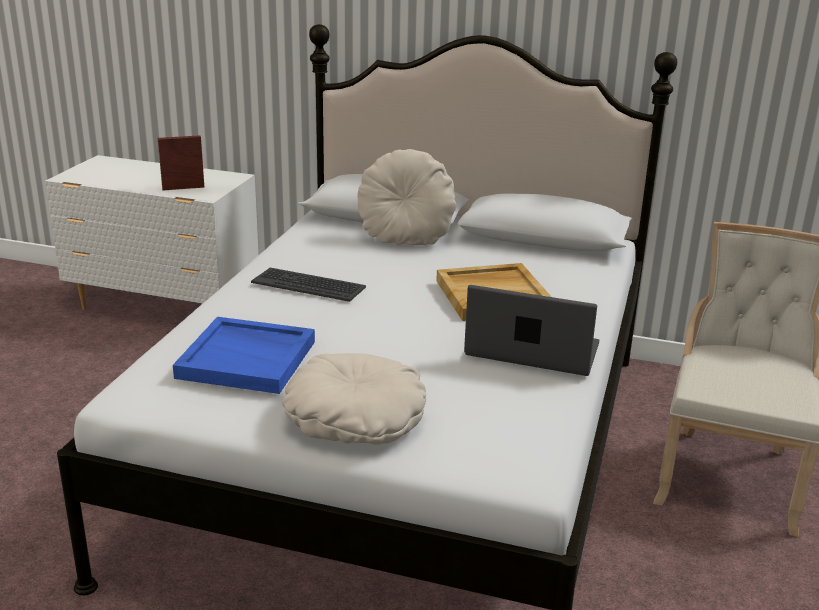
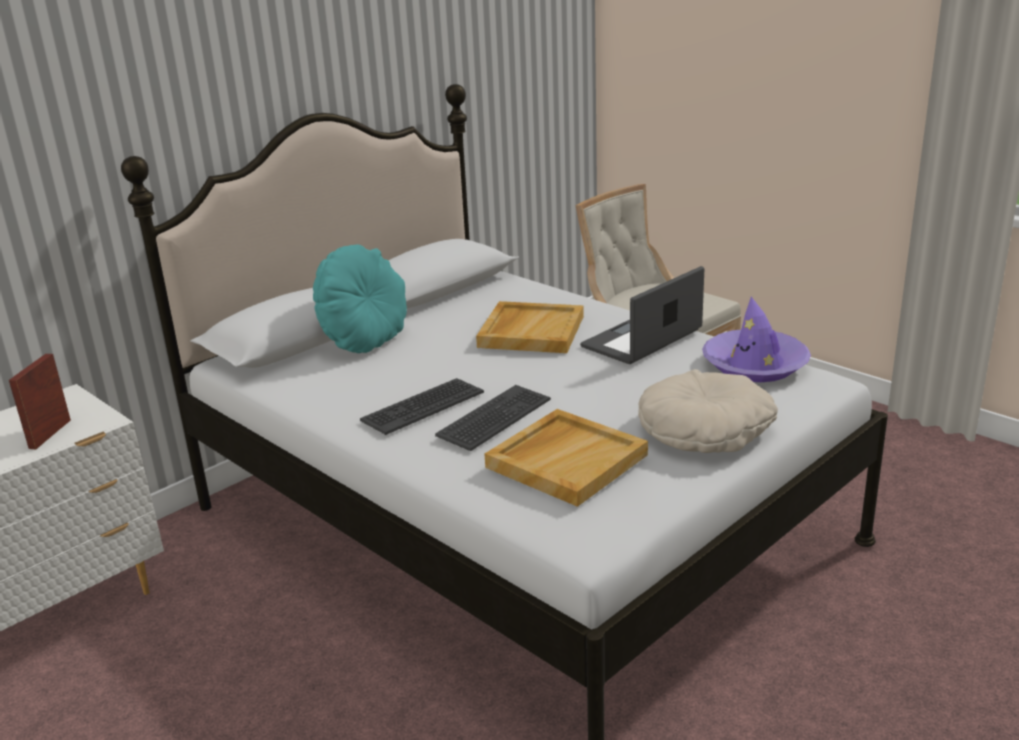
camera: 60 degrees left, 0 degrees up
(248, 359) = (566, 460): blue tray -> beige tray
(306, 316) = (495, 418): none -> keyboard
(406, 240) = (366, 343): beige pillow -> turquoise pillow
(530, 424) = (755, 365): none -> purple hat

